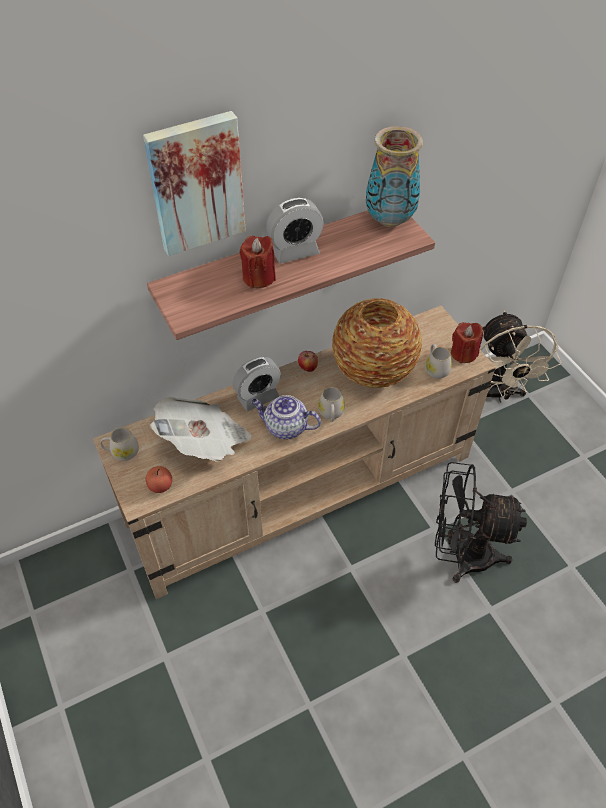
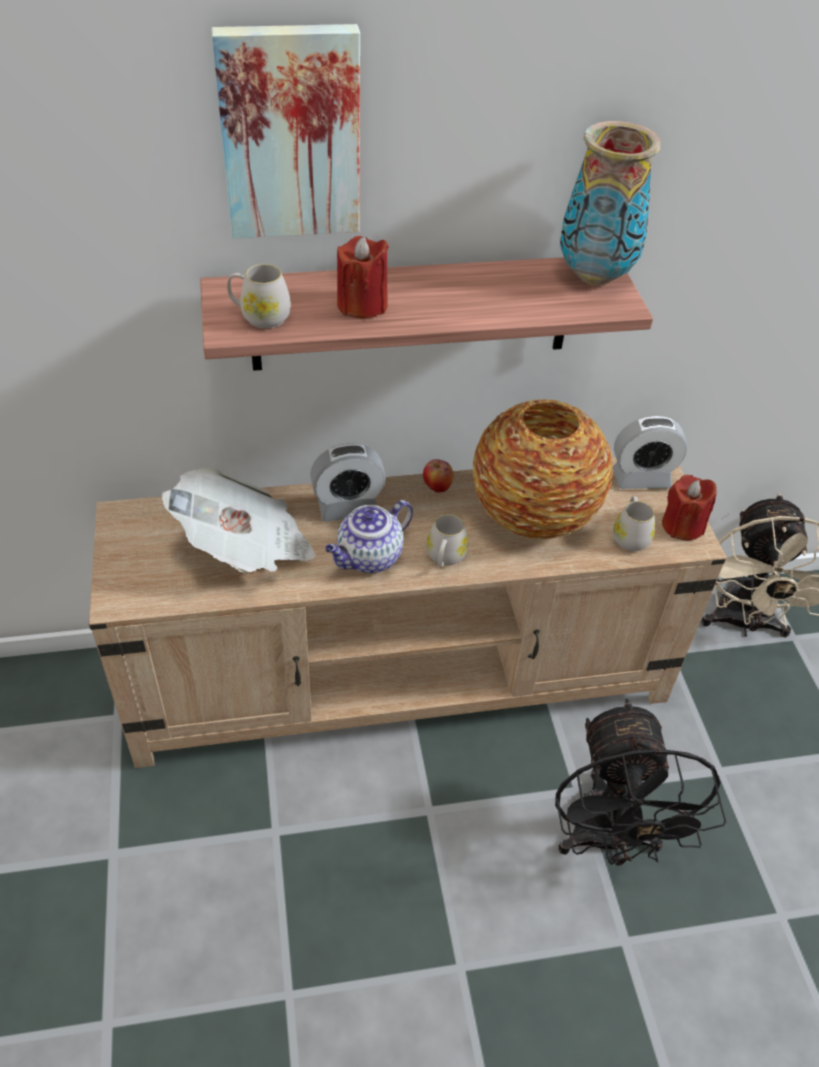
camera: 15 degrees right, 5 degrees down
(122, 452) = (126, 530): white mug -> white mug (260, 316)
(160, 486) = (157, 588): apple -> none
(285, 427) = (369, 558): teapot -> teapot turned 75 degrees counterclockwise
(295, 252) = (432, 285): alarm clock -> alarm clock (641, 478)
(462, 554) = (608, 841): black fan -> black fan turned 120 degrees counterclockwise

